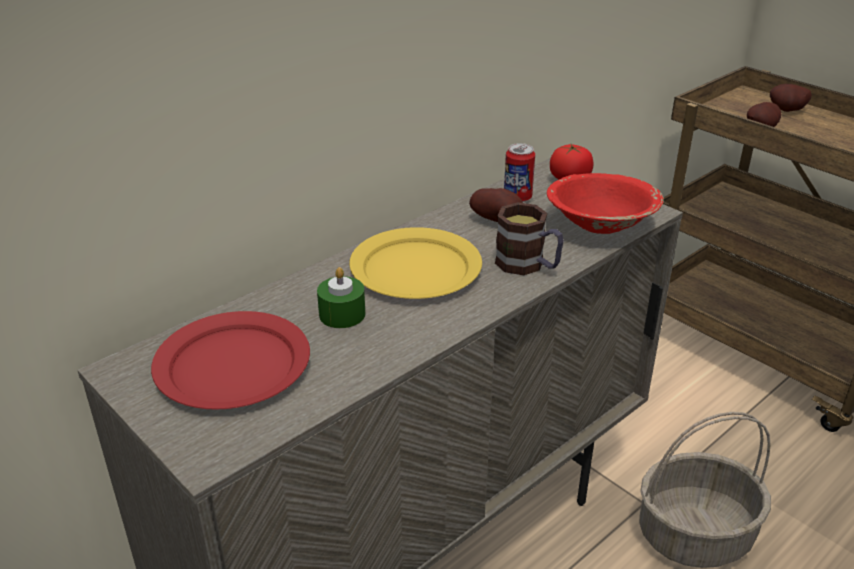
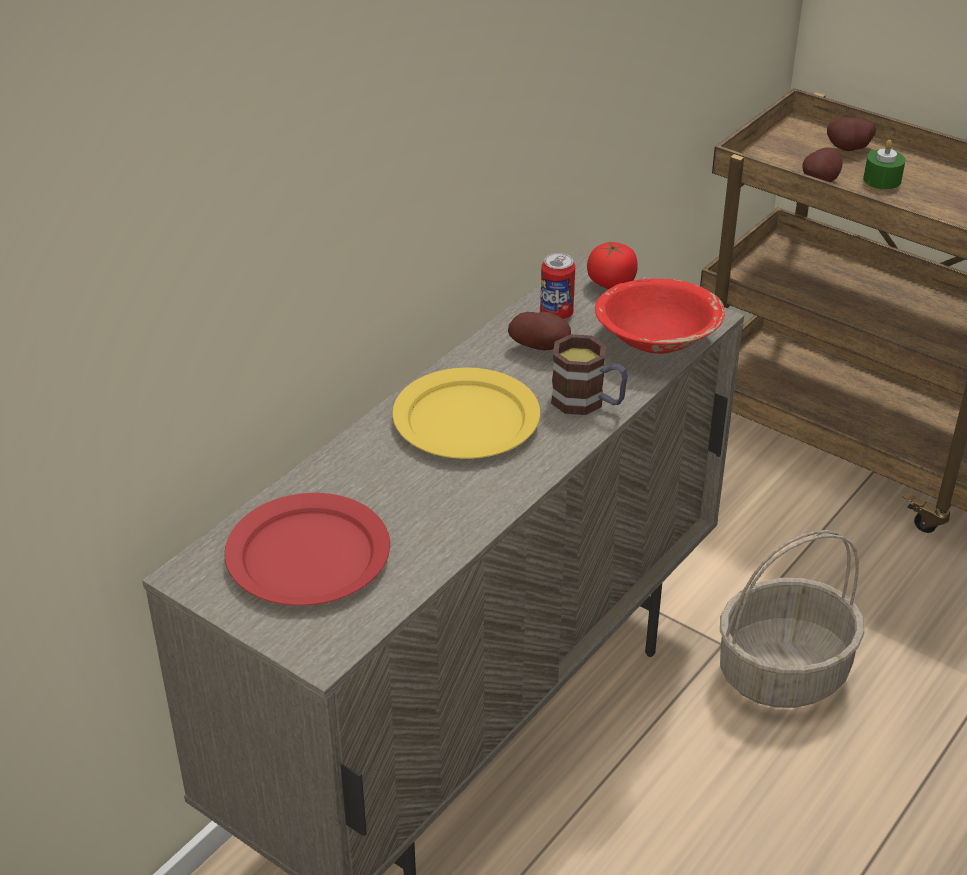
camera: 10 degrees left, 5 degrees up
(342, 314) = (403, 484): green candle -> green candle (882, 180)

